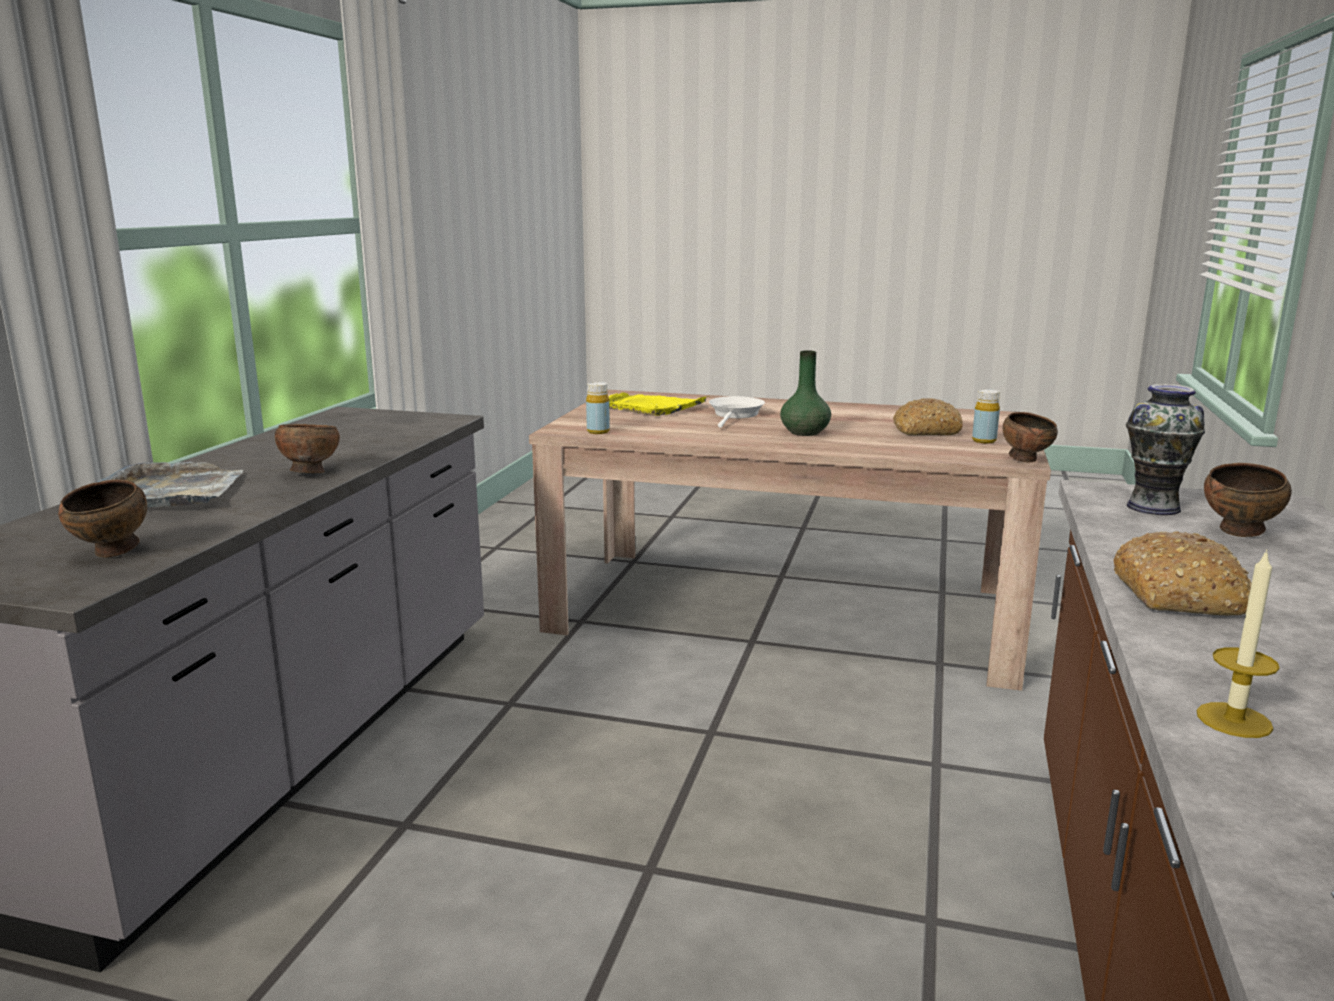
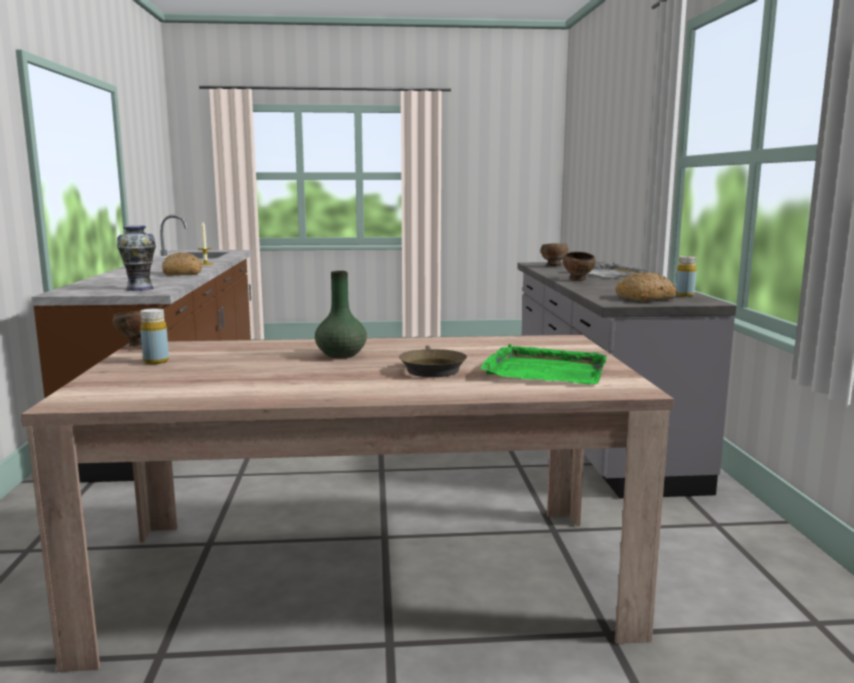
camera: 160 degrees right, 5 degrees down
(598, 431) = (532, 340): yellow bottle -> yellow bottle (684, 295)
(651, 407) = (544, 371): yellow tray -> green tray
(735, 415) = (431, 369): white frying pan -> brown frying pan
(925, 431) = (210, 367): bread -> bread (645, 298)
(1240, 533) = (117, 284): brown bowl -> none

